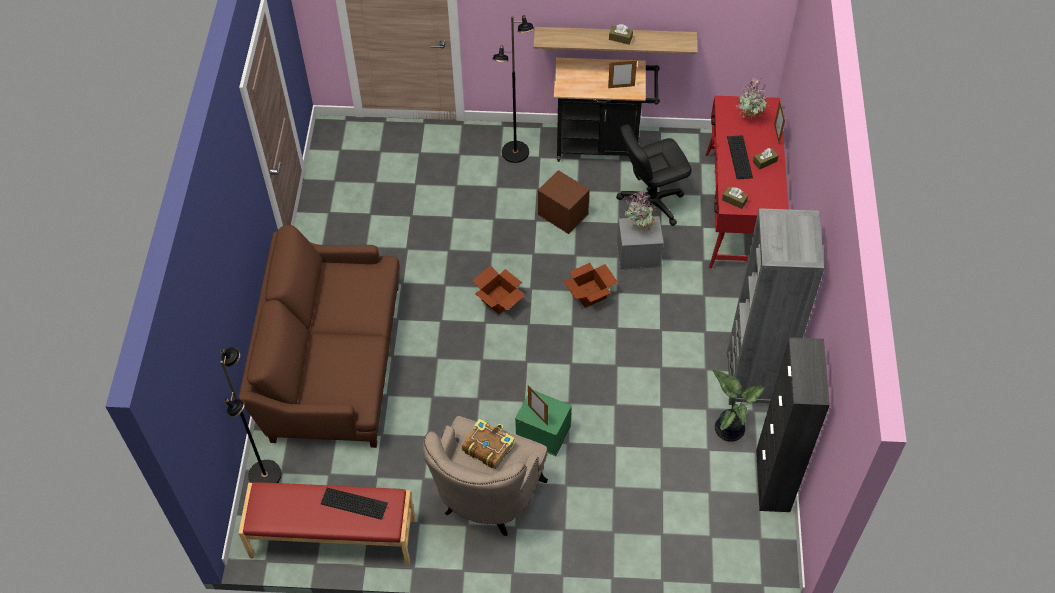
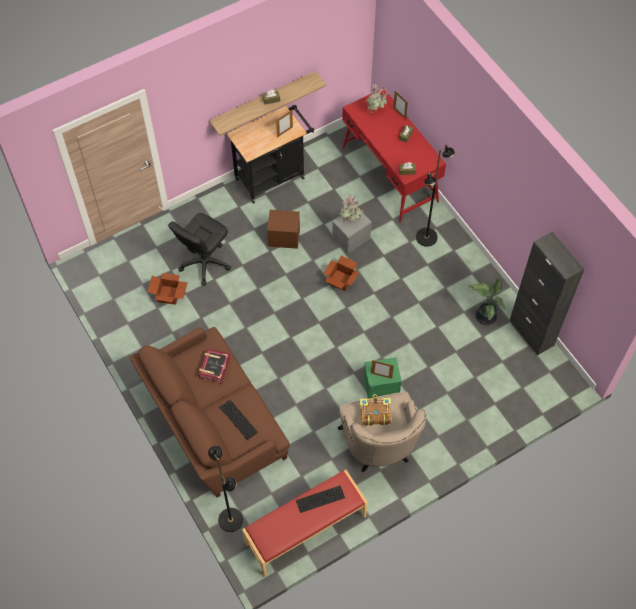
camera: 35 degrees left, 5 degrees up
(358, 296) = (214, 367): none -> book
(499, 300) = (288, 317): cardboard box -> cardboard box (169, 295)
(515, 153) = (221, 212): black floor lamp -> black floor lamp (427, 237)
(650, 204) = (333, 200): black office chair -> black office chair (204, 262)
(739, 157) = (389, 140): keyboard -> keyboard (238, 419)
(754, 379) = (476, 277): grey bookcase -> none

